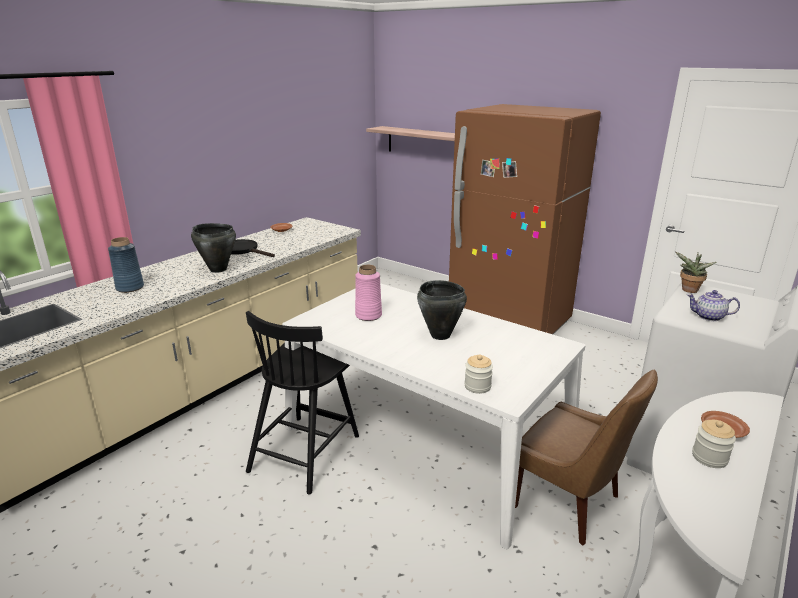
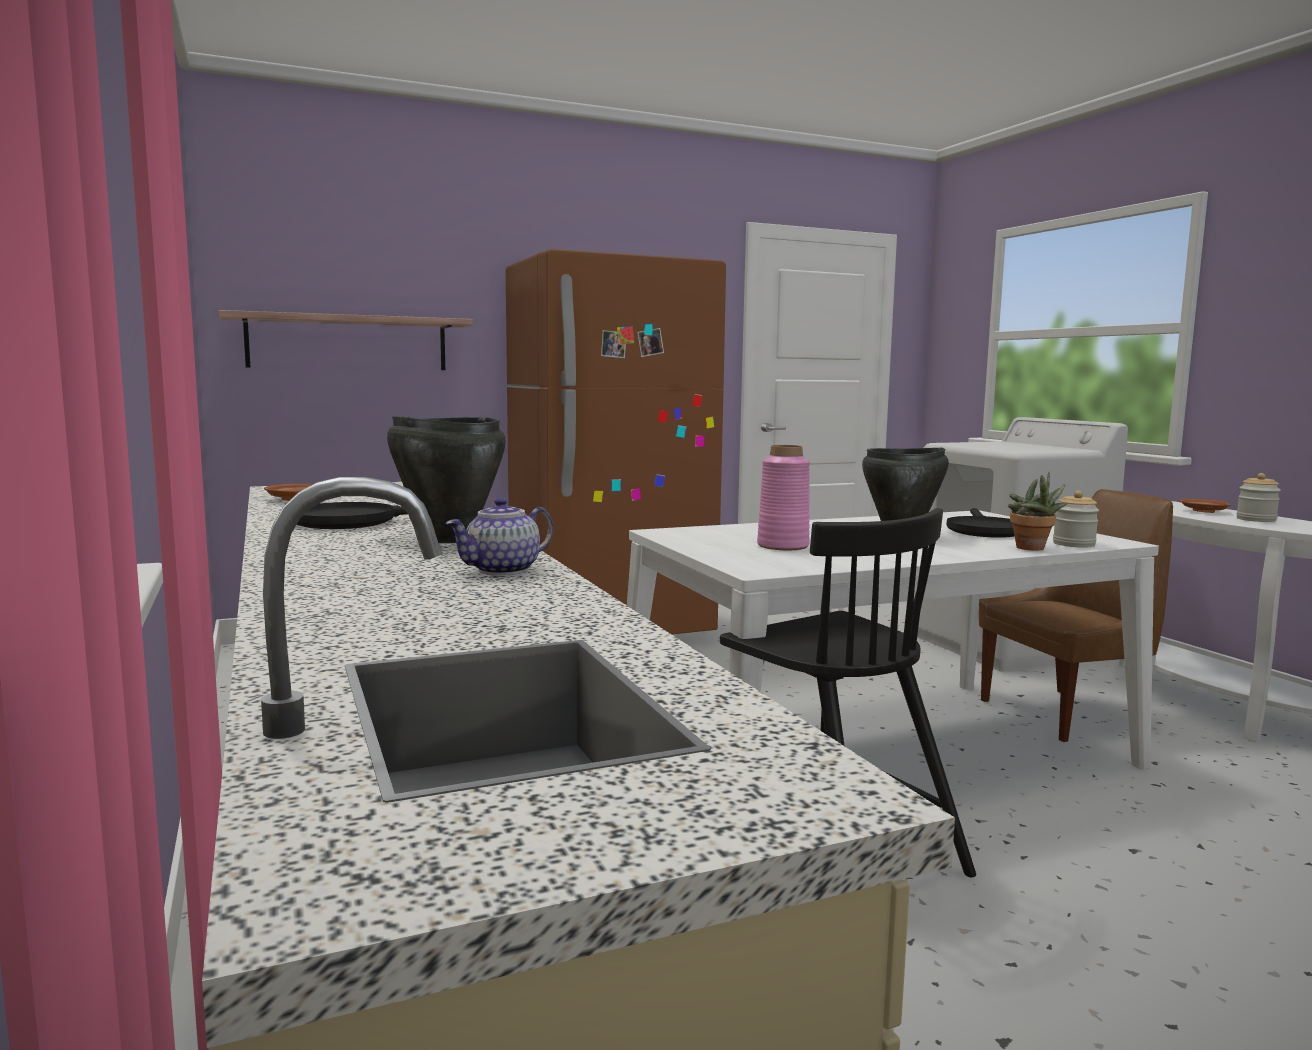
camera: 60 degrees left, 15 degrees down
(129, 288) = (405, 593): blue vase -> none
(494, 354) = (983, 530): none -> black frying pan
(688, 291) = (957, 444): potted plant -> potted plant (1032, 549)
(708, 317) = (1033, 449): teapot -> teapot (503, 570)

